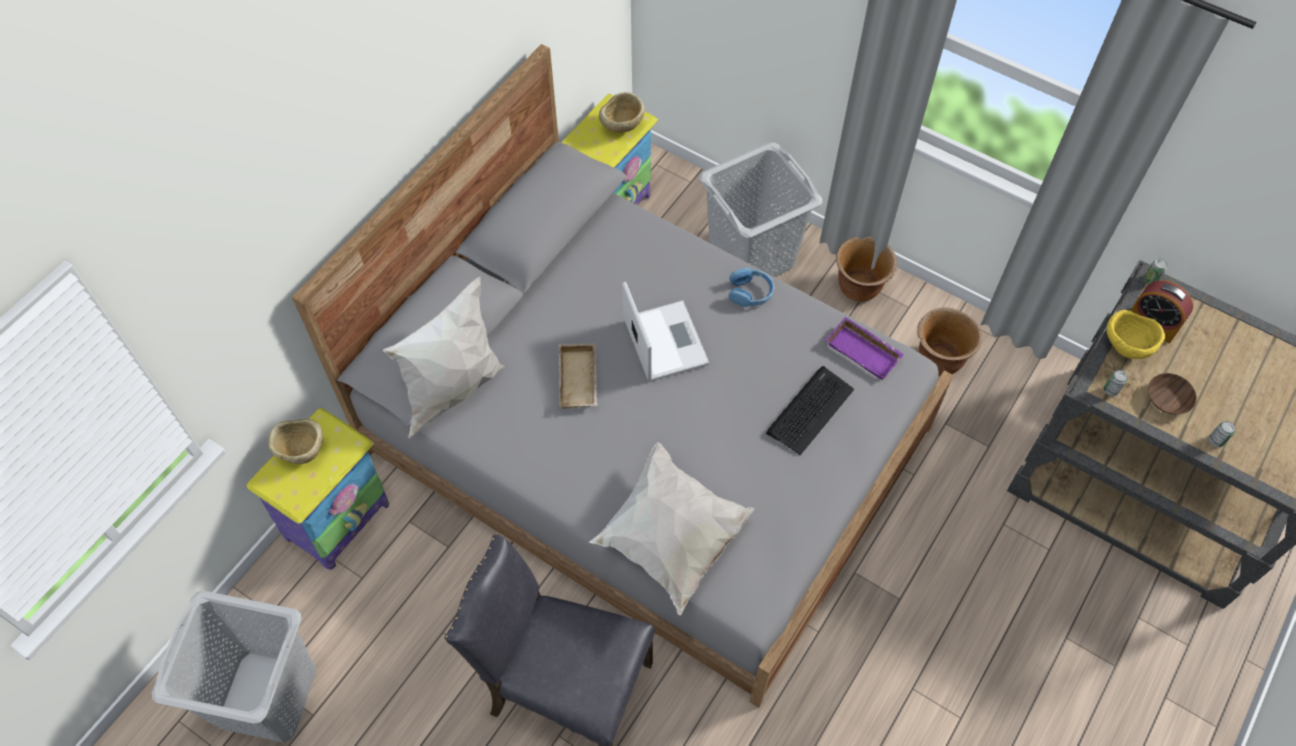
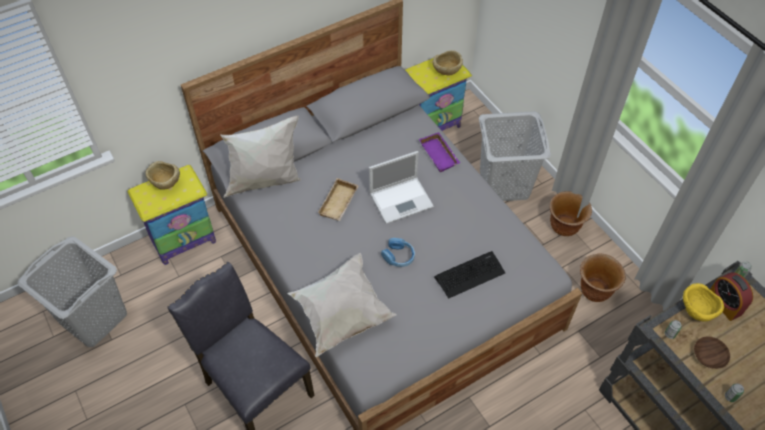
camera: 25 degrees right, 5 degrees down
(664, 340) = (402, 199): laptop -> laptop turned 60 degrees clockwise
(750, 293) = (471, 192): blue headphones -> blue headphones (398, 256)
(865, 351) = (525, 253): purple tray -> purple tray (440, 154)

